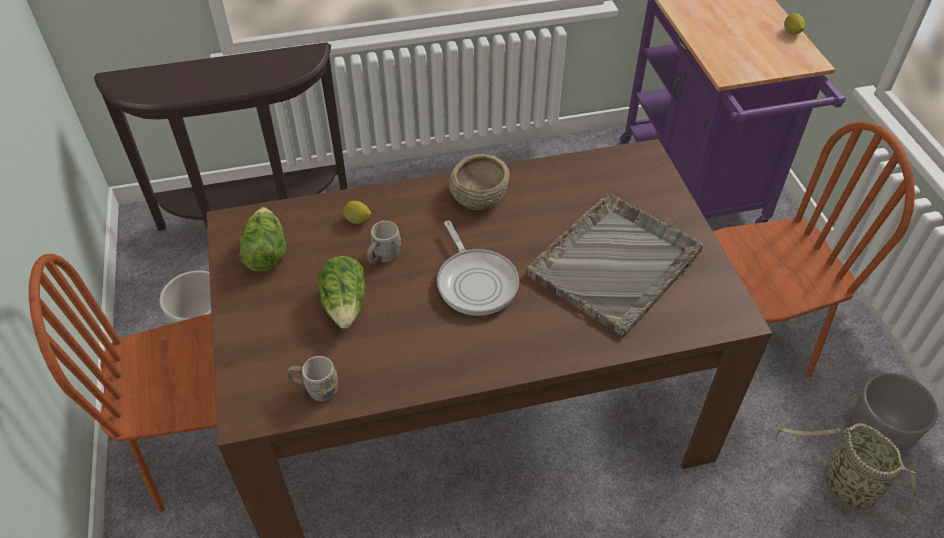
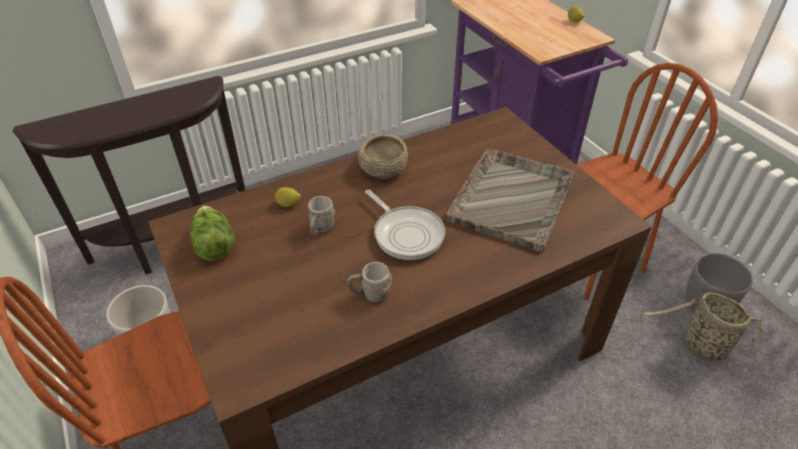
camera: 15 degrees left, 5 degrees down
(315, 389) = (297, 350): grey mug -> grey mug (370, 294)
(345, 305) = (300, 273): lettuce -> none

